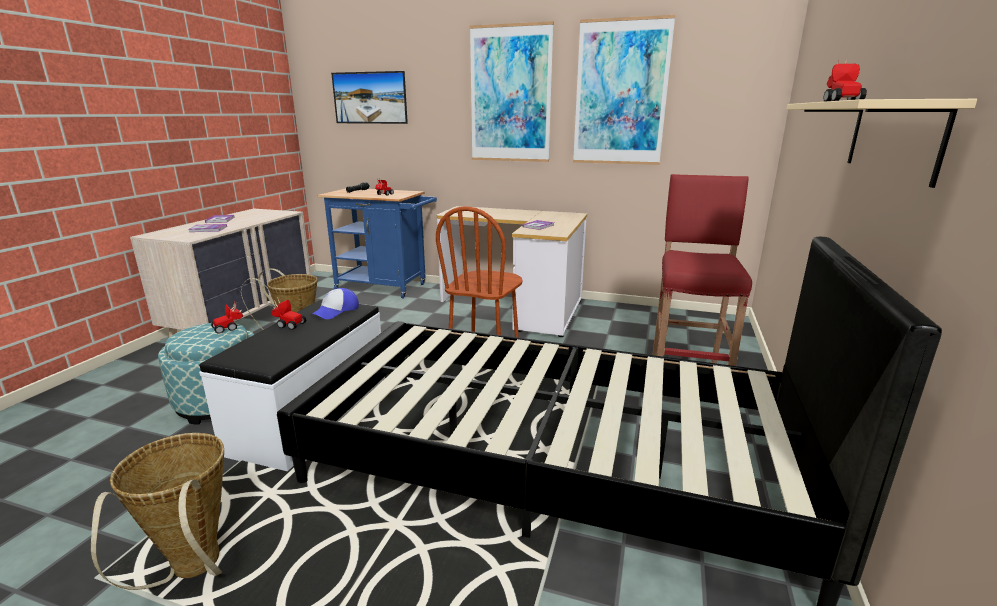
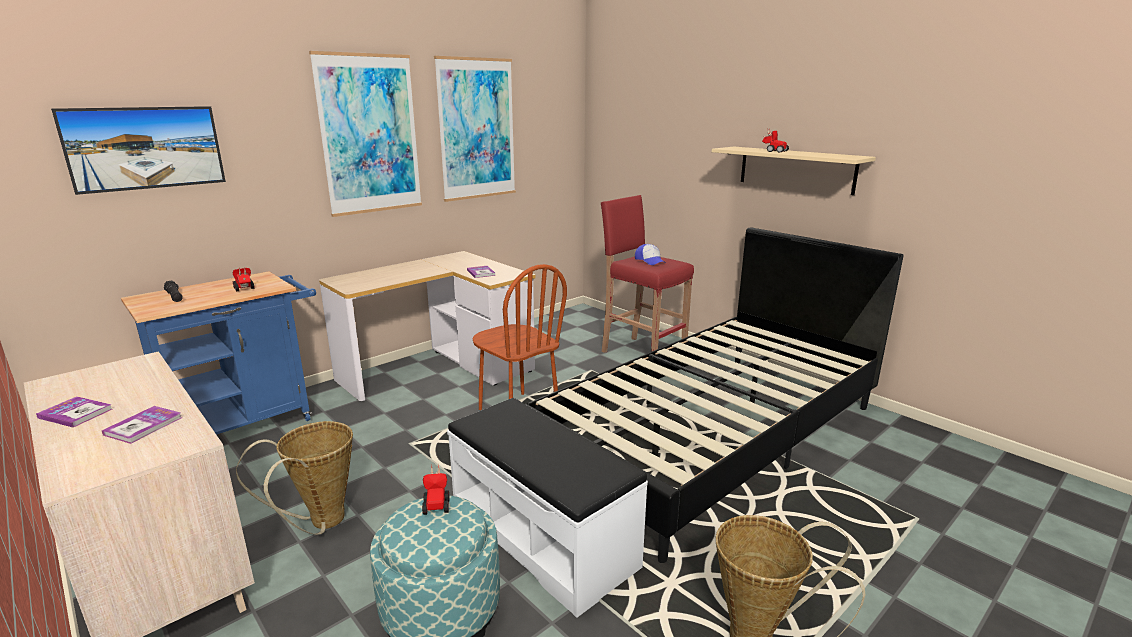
camera: 60 degrees left, 0 degrees up
(288, 325) = (517, 449): toy car -> none
(336, 311) = (506, 418): cap -> cap (650, 261)

